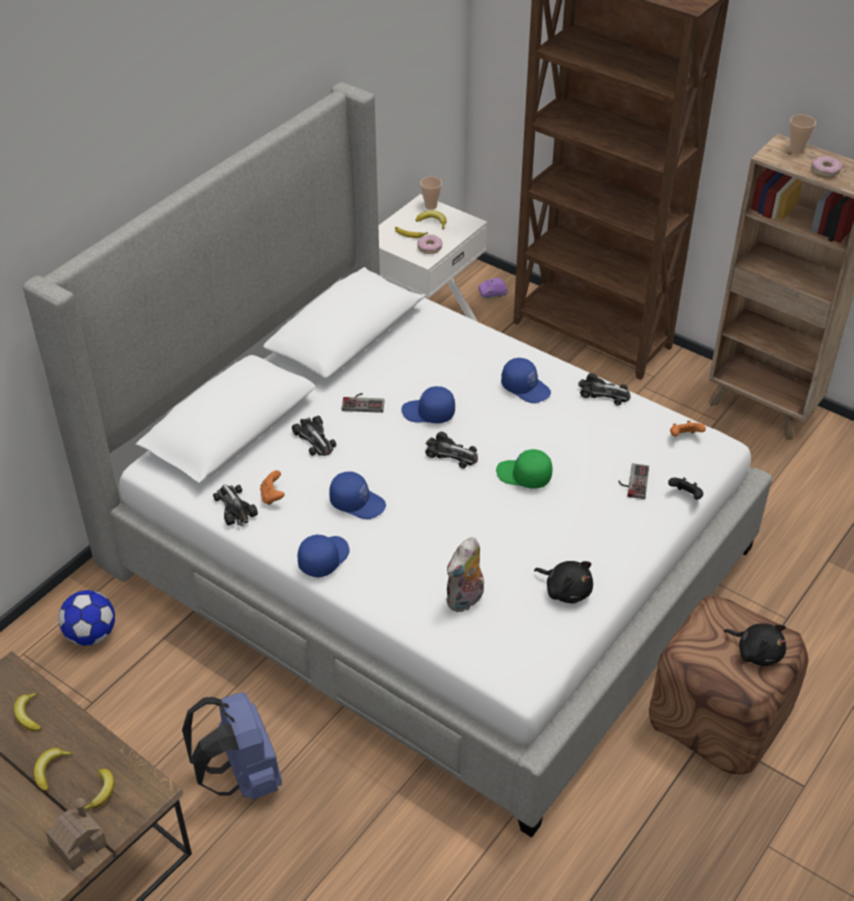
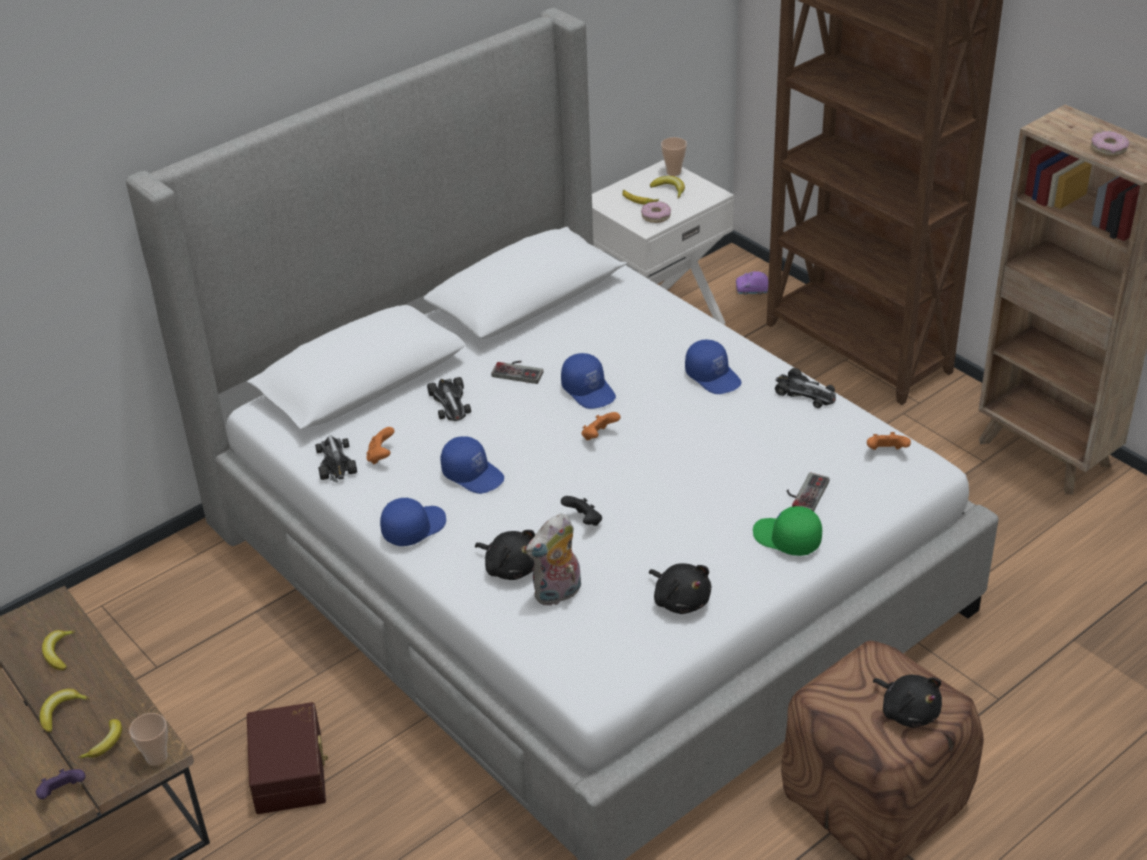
camera: 15 degrees right, 5 degrees down
(78, 844) = (63, 793): toy house -> purple game controller
(91, 635) = (179, 596): football -> none
(241, 776) = (291, 770): blue backpack -> brown storage box
(417, 582) = (510, 567): none -> black plush toy
(428, 413) = (589, 391): blue cap -> blue cap turned 150 degrees counterclockwise
(451, 454) = (599, 436): toy car -> orange game controller
(523, 476) = (675, 471): green cap -> green cap (786, 539)
(686, 496) = (864, 517): black game controller -> black game controller (584, 521)
(796, 150) = (1082, 123): cup -> cup (156, 757)

